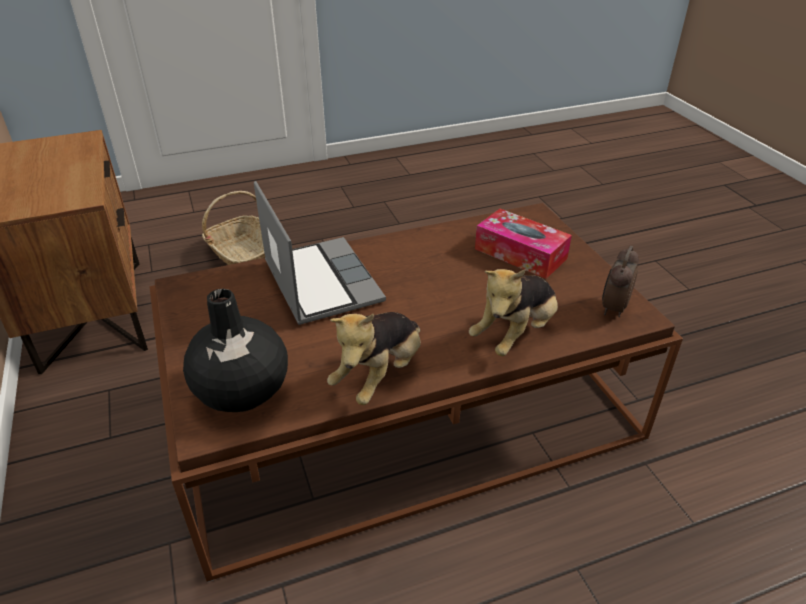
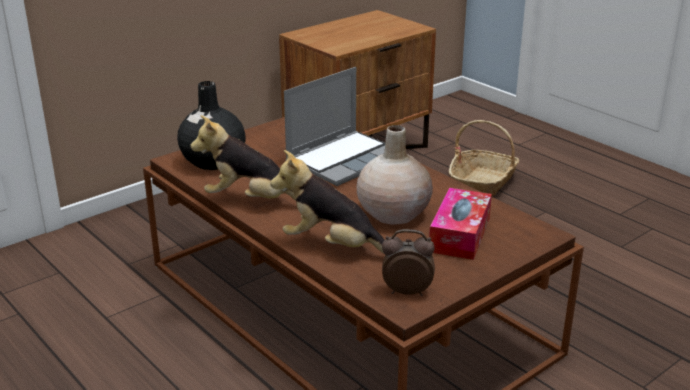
camera: 70 degrees right, 10 degrees down
(463, 280) = (393, 213): none -> beige vase

